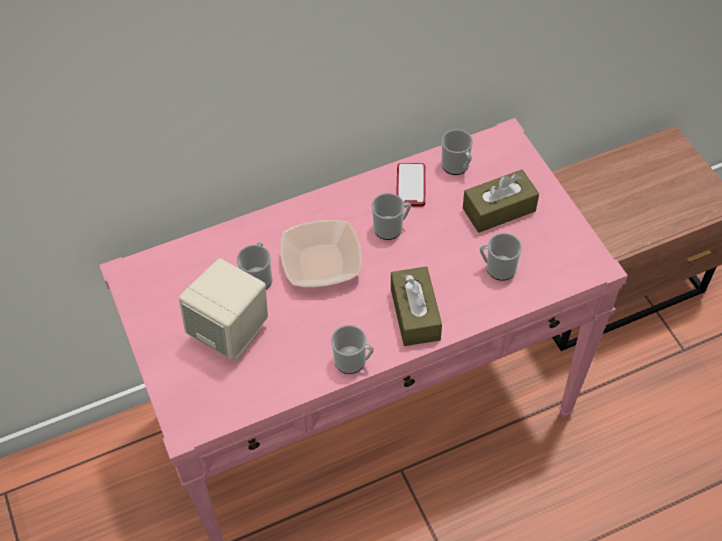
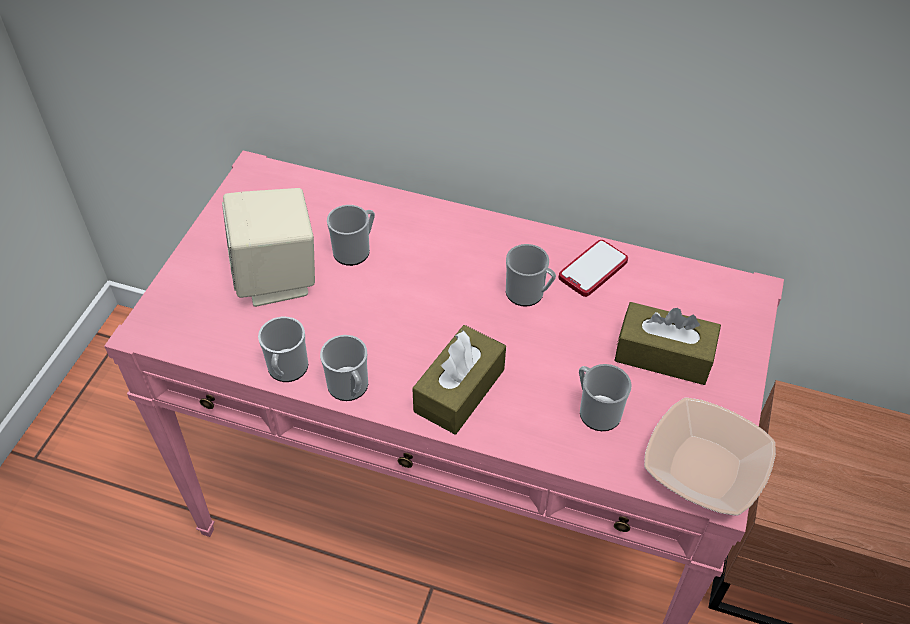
camera: 40 degrees right, 5 degrees down
(321, 263) = (425, 278): bowl -> bowl (704, 468)
(457, 166) = (663, 284): mug -> mug (286, 370)

